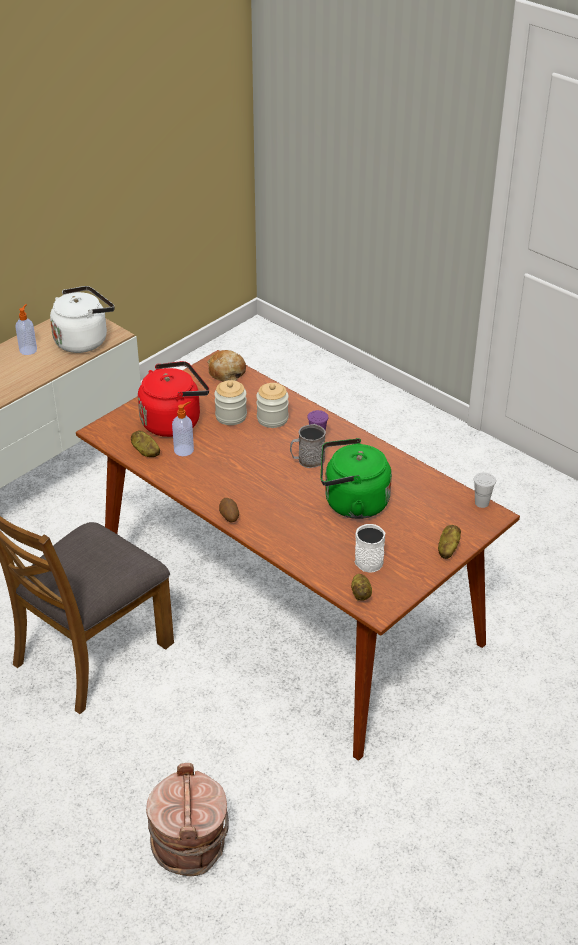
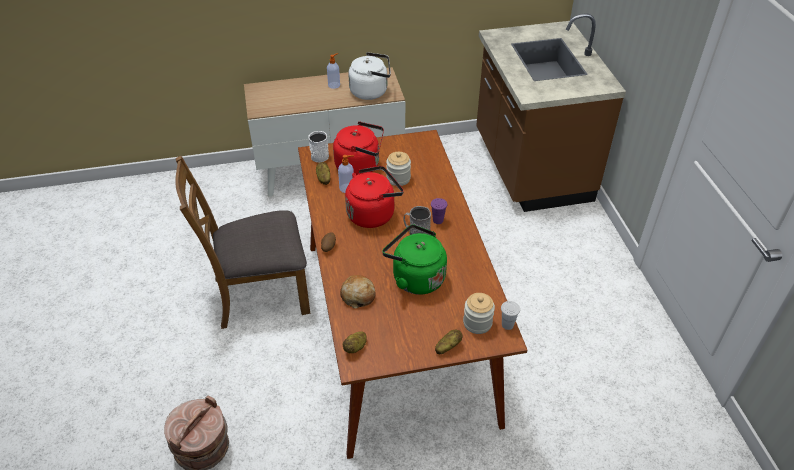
camera: 35 degrees right, 5 degrees up
(226, 372) = (425, 147): bread -> bread (358, 295)
(241, 463) = (373, 213): none -> red kettle
(272, 419) = (423, 192): jar -> jar (477, 323)
(280, 375) = (530, 168): none -> brown counter
(366, 559) = (384, 324): white mug -> white mug (320, 154)

